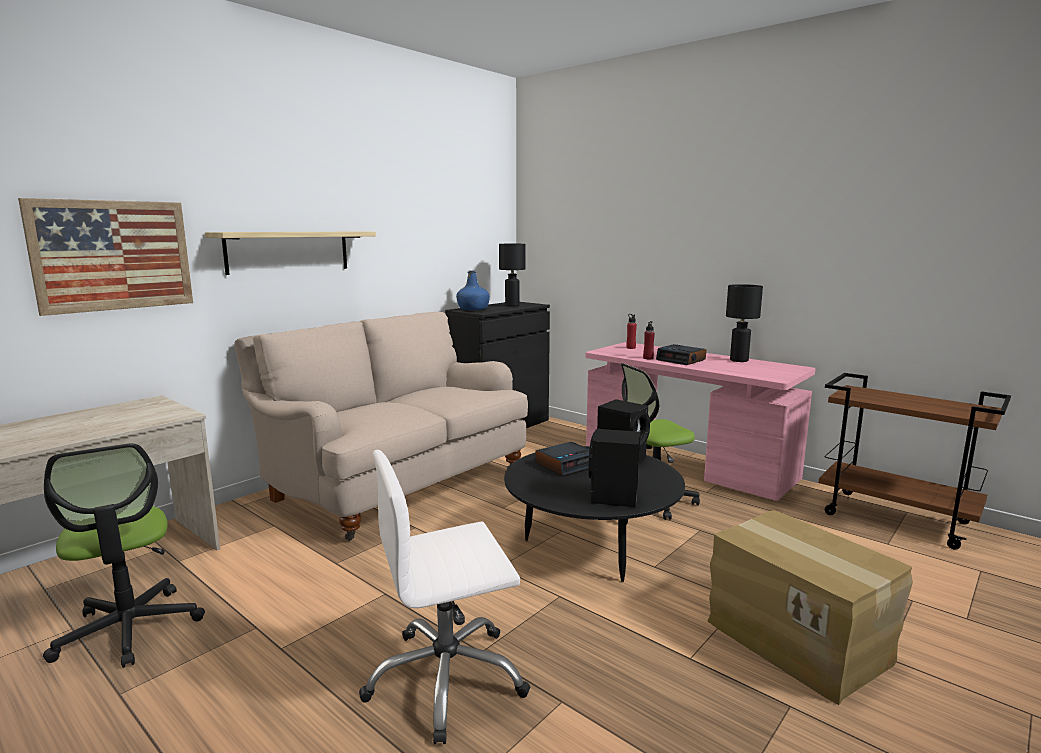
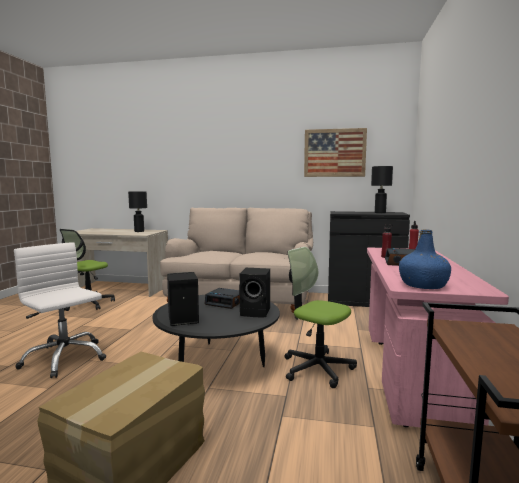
camera: 60 degrees right, 5 degrees down
(113, 255) = (156, 170): picture -> picture (334, 153)
(288, 251) = (229, 170): shelf -> none
(473, 309) = (344, 212): blue bottle -> blue bottle (423, 285)
(739, 360) = (454, 274): black table lamp -> black table lamp (139, 231)

